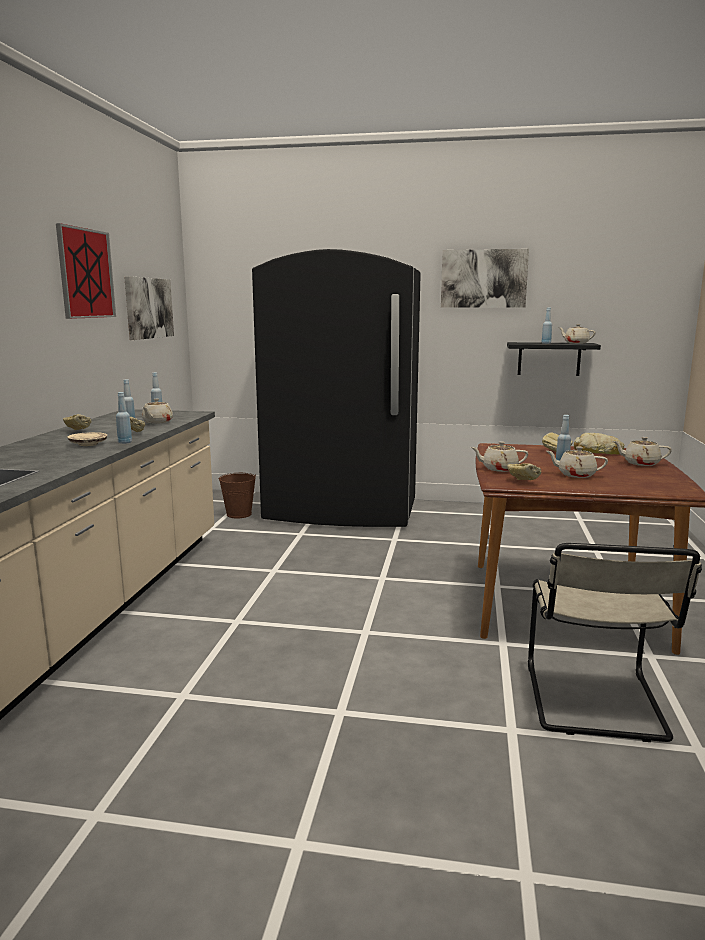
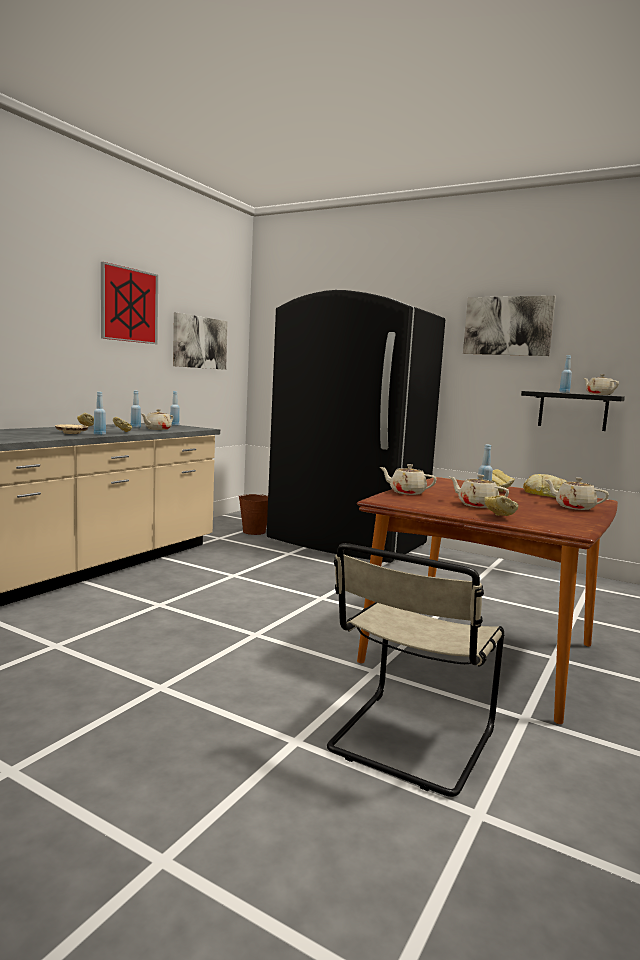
camera: 20 degrees right, 5 degrees down
(522, 482) = (407, 502): bread -> bread (498, 517)

